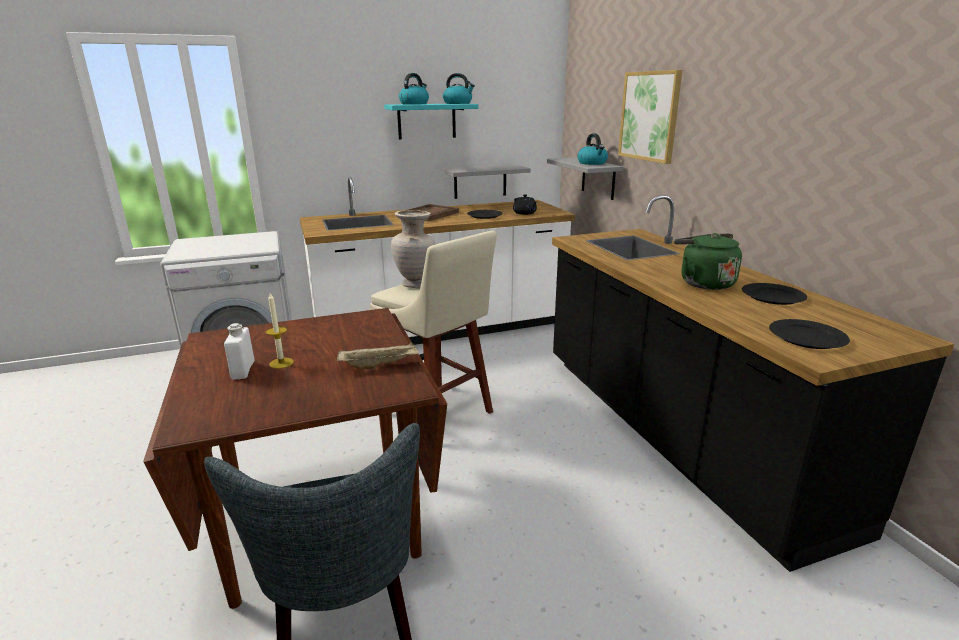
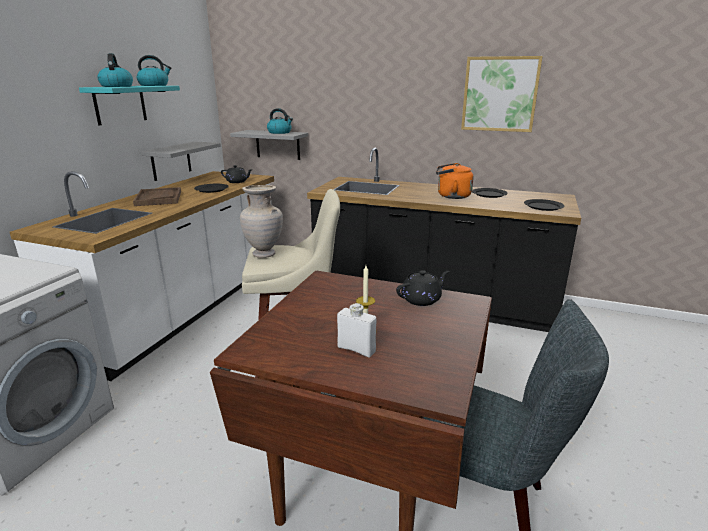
camera: 50 degrees left, 0 degrees up
(380, 365) = (422, 299): beige tray -> black teapot
(649, 116) = (332, 93): picture -> picture (500, 94)
(703, 283) = (451, 196): green kettle -> orange kettle

